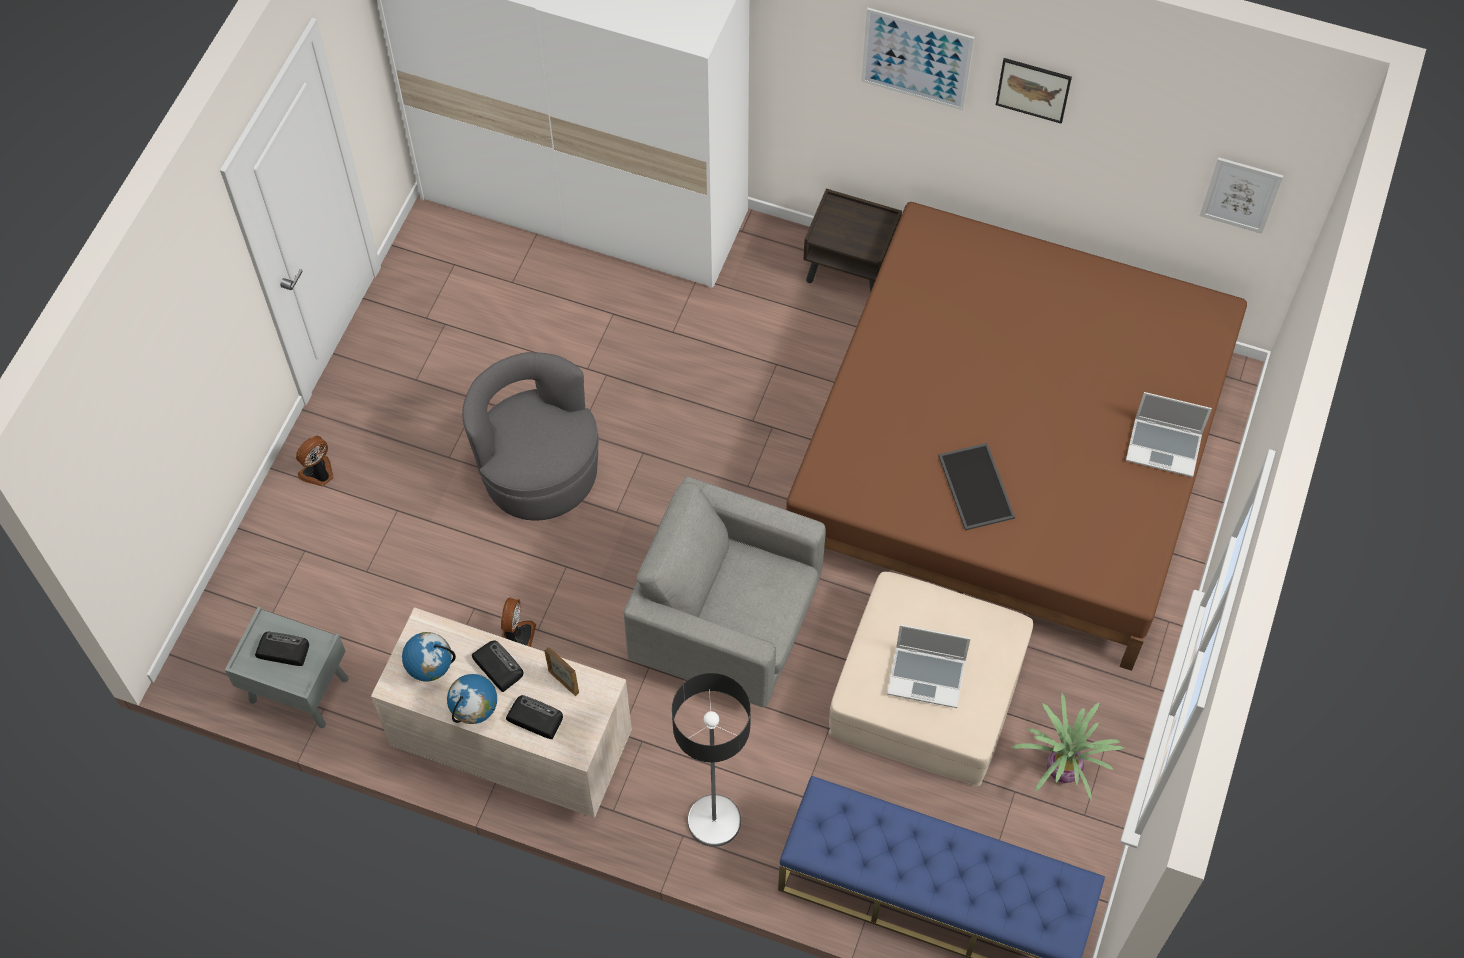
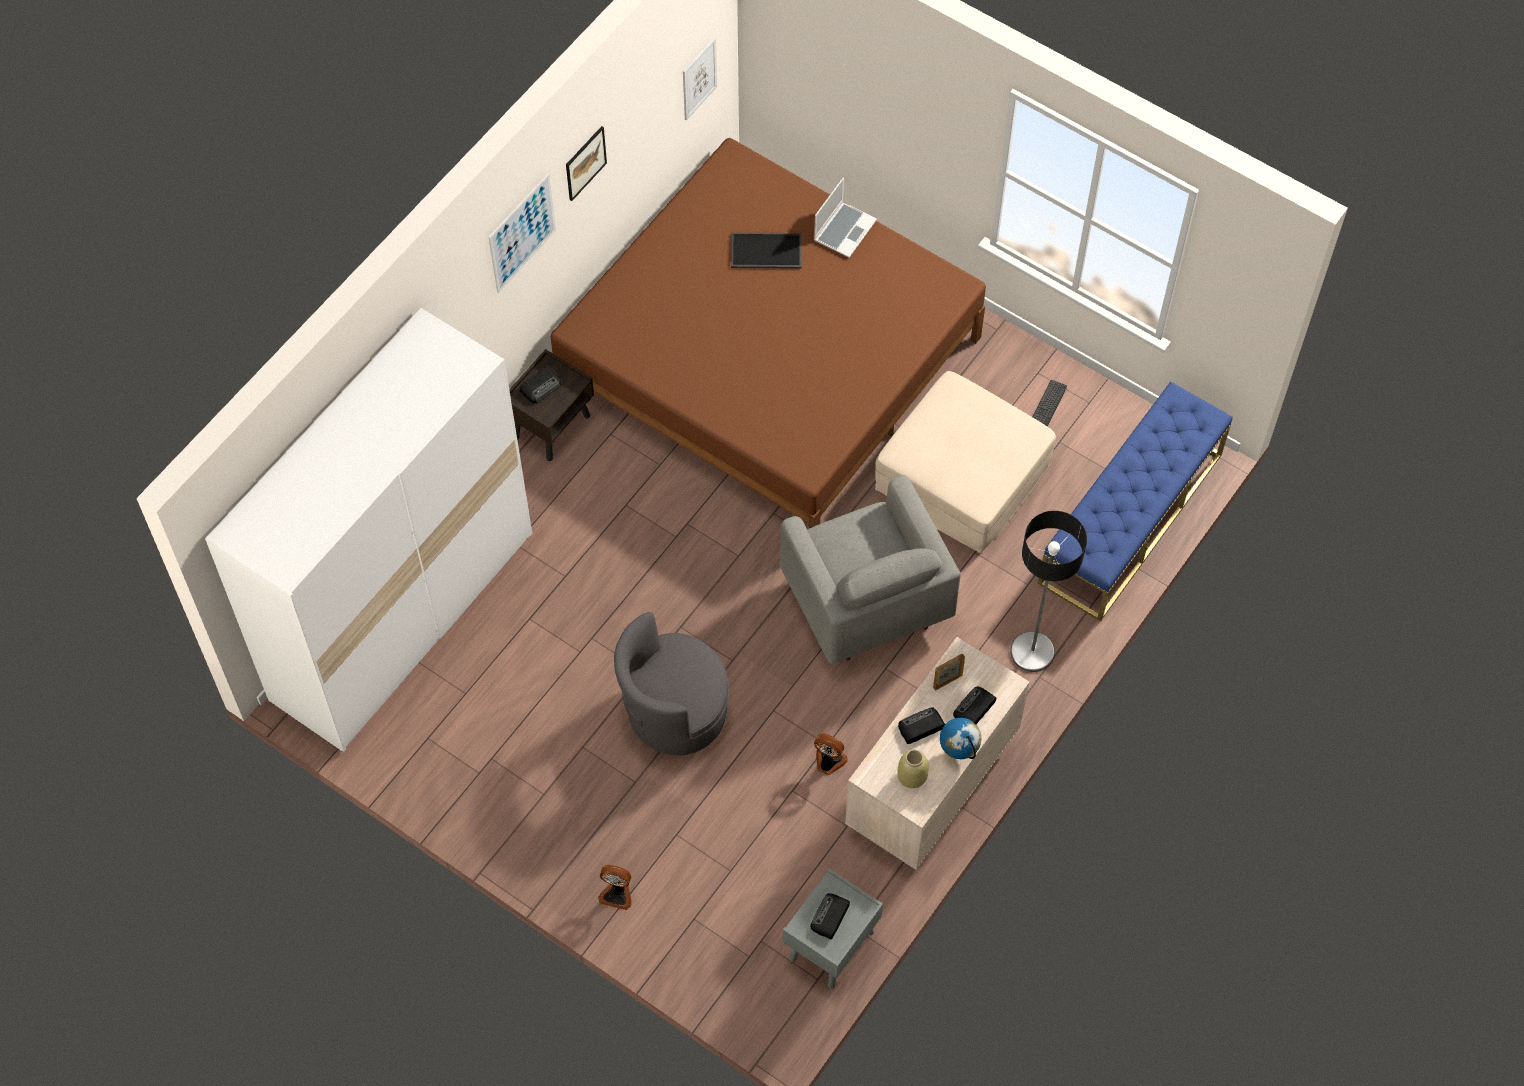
camera: 75 degrees left, 0 degrees up
(319, 473) = (617, 893): fan -> fan turned 45 degrees counterclockwise
(431, 671) = (911, 777): globe -> beige vase
(726, 627) = (865, 603): grey armchair -> grey armchair turned 60 degrees counterclockwise
(855, 221) = (541, 386): none -> radio
(927, 677) = (982, 449): laptop -> none
(974, 486) = (840, 363): tray -> tray (765, 252)
(1064, 768) = (1048, 404): potted plant -> keyboard

